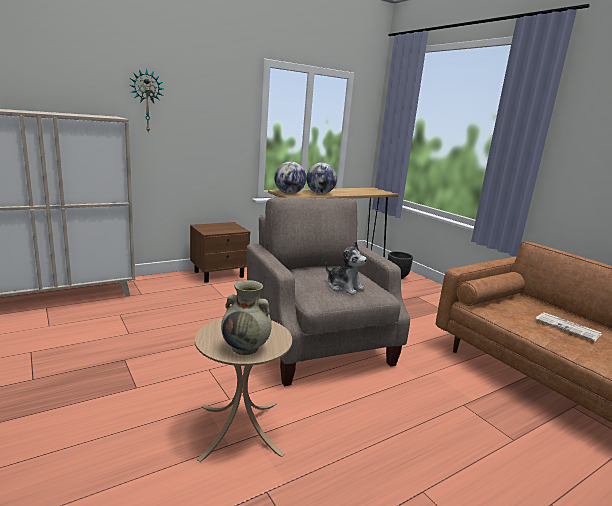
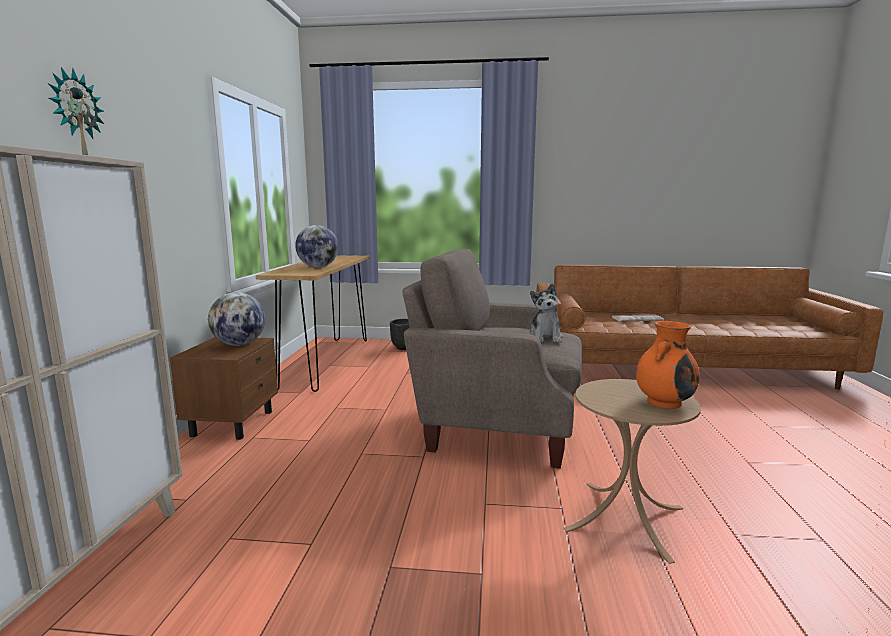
camera: 50 degrees left, 5 degrees down
(246, 348) = (664, 402): beige vase -> orange vase
(289, 193) = (295, 273): globe -> globe (239, 344)
(344, 287) = (545, 337): plush toy -> plush toy turned 105 degrees clockwise

